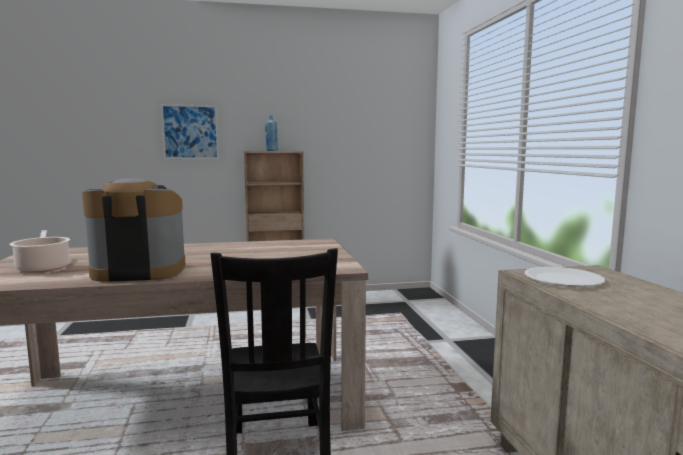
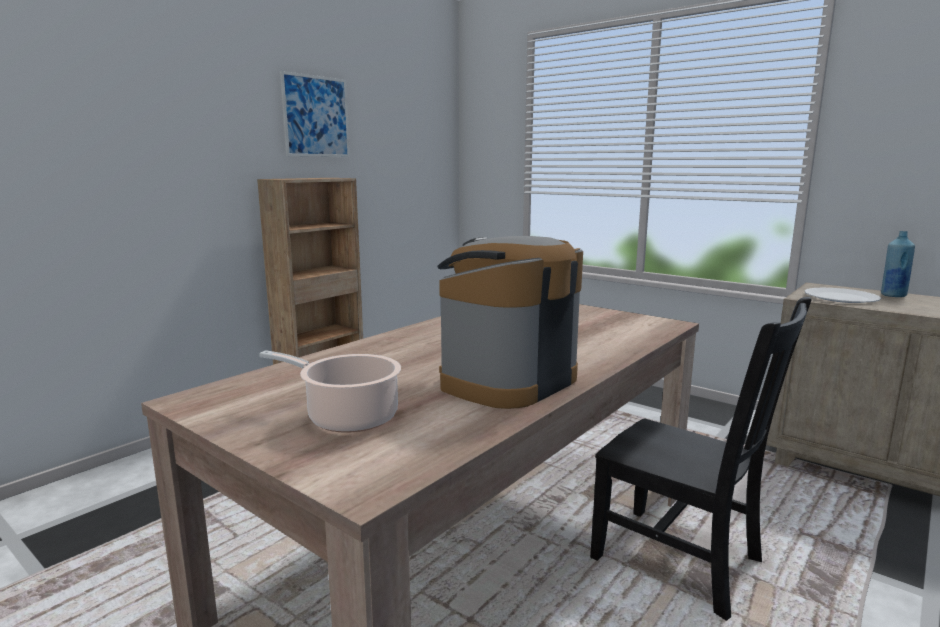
camera: 40 degrees left, 5 degrees up
(190, 132) = (167, 146): picture -> picture (316, 116)
(271, 150) = (303, 178): blue bottle -> blue bottle (892, 295)

